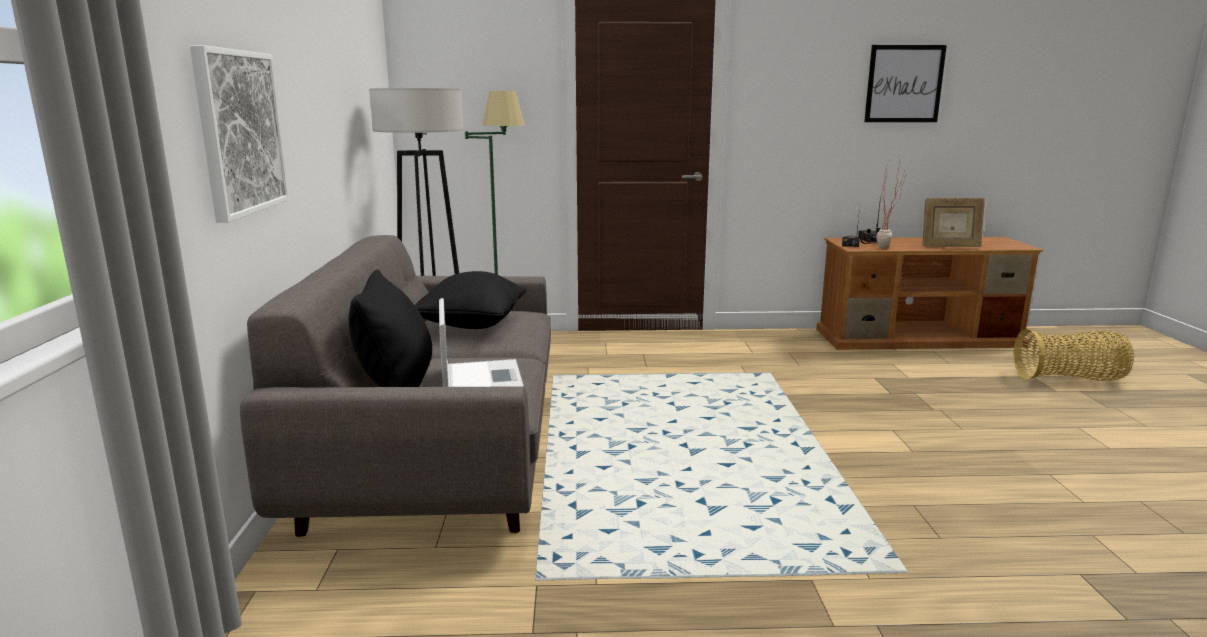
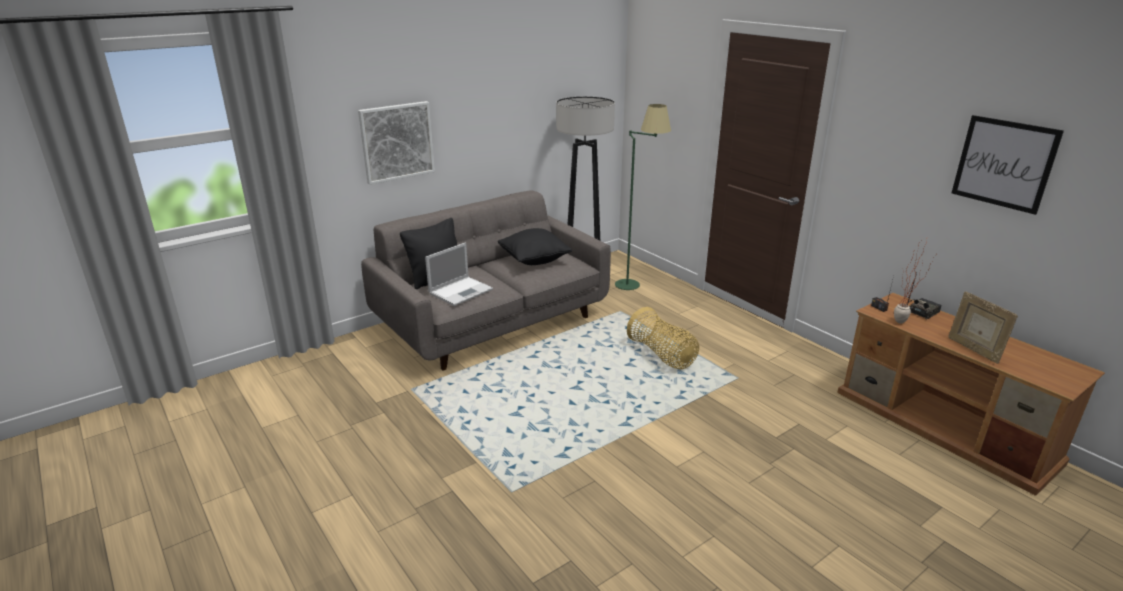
camera: 55 degrees right, 10 degrees up
(1069, 379) = (972, 532): basket -> basket (662, 355)

